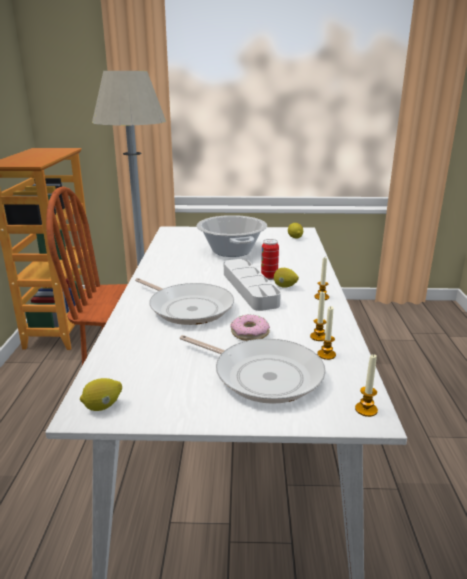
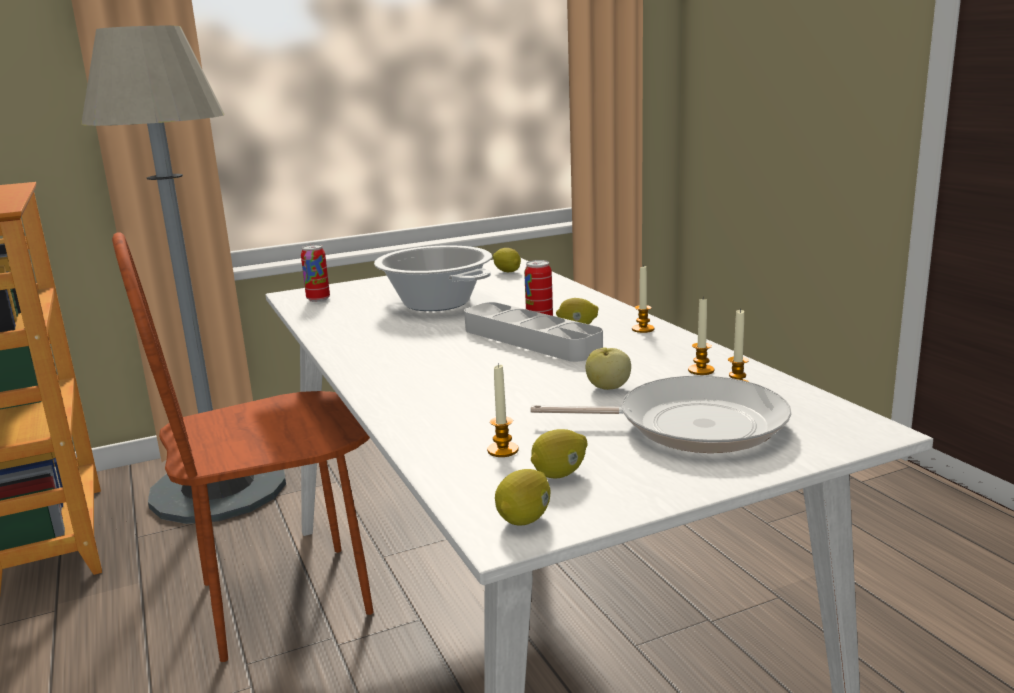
camera: 25 degrees left, 5 degrees down
(154, 384) = (559, 474): none -> lemon
(178, 235) = (318, 299): none -> can
(188, 308) = (474, 380): frying pan -> none
(250, 333) = (607, 387): donut -> apple
(366, 409) = (858, 425): candle -> candle (503, 450)

